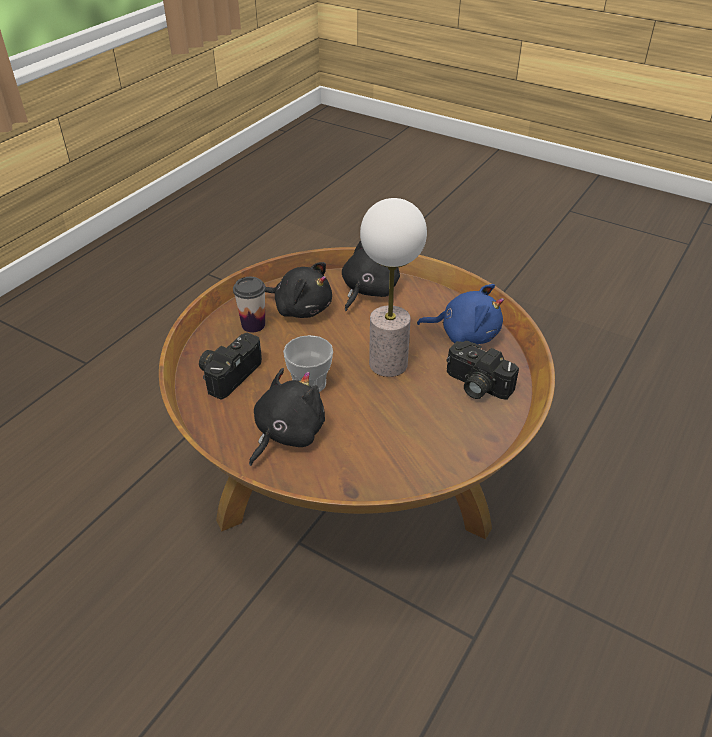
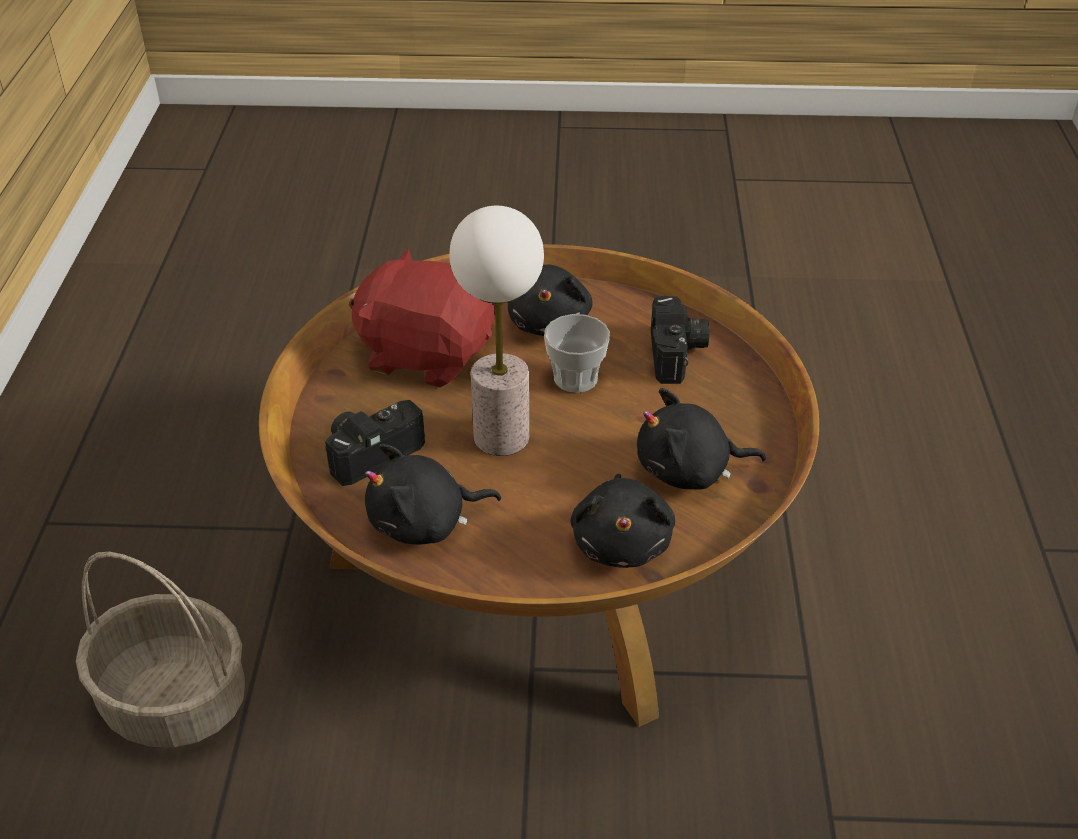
camera: 150 degrees right, 0 degrees up
(253, 325) = (722, 421): cup -> none
(397, 444) = (426, 354): none -> red plush toy
(465, 334) = (424, 523): blue plush toy -> black plush toy
(475, 385) = (372, 451): camera -> camera turned 45 degrees counterclockwise
(614, 483) = (172, 701): none -> basket

